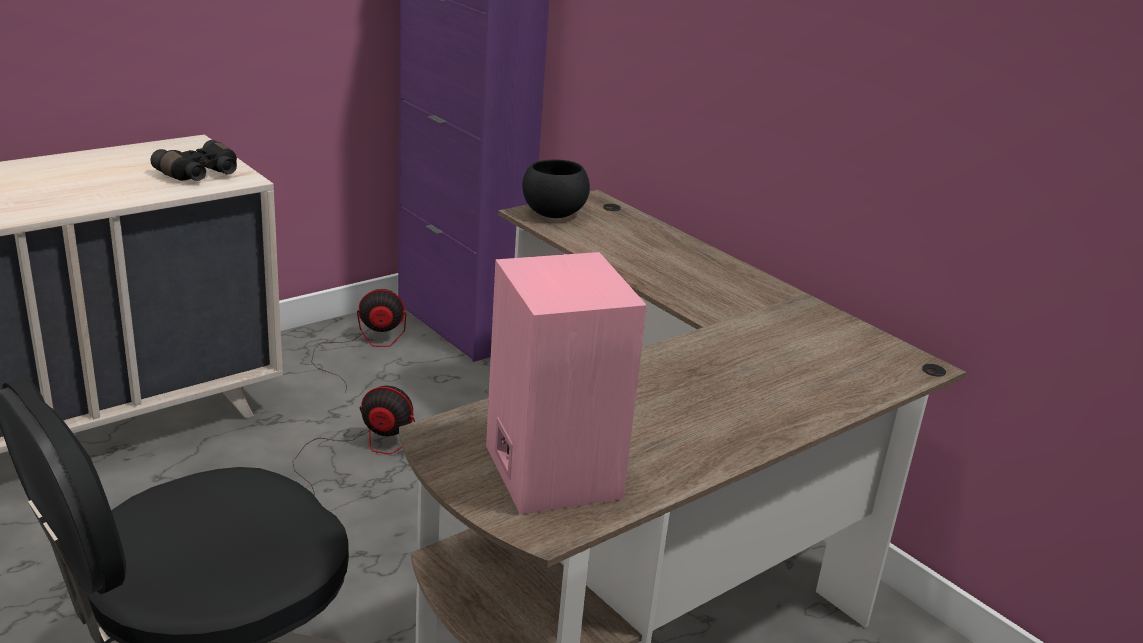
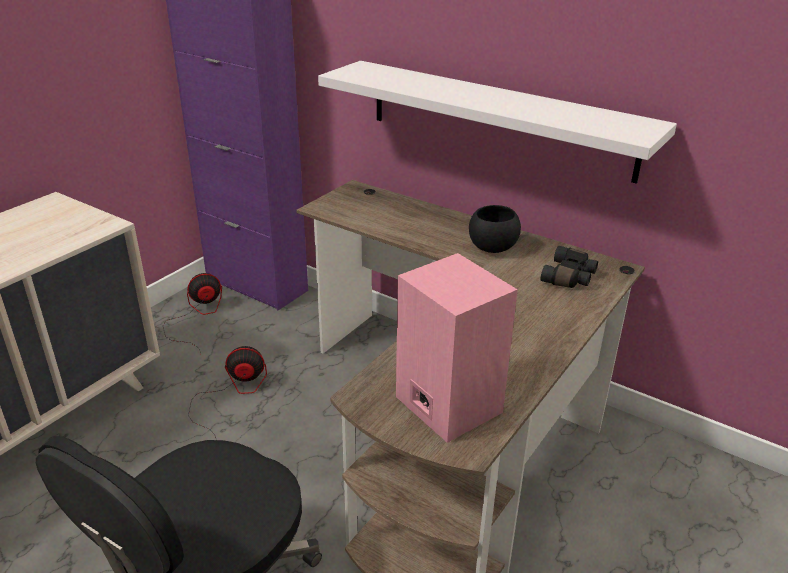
camera: 15 degrees left, 5 degrees up
(201, 174) = (75, 227): black binoculars -> black binoculars (570, 277)
(552, 214) = (334, 205): black bowl -> black bowl (491, 248)
(790, 119) = (497, 118): none -> white shelf

